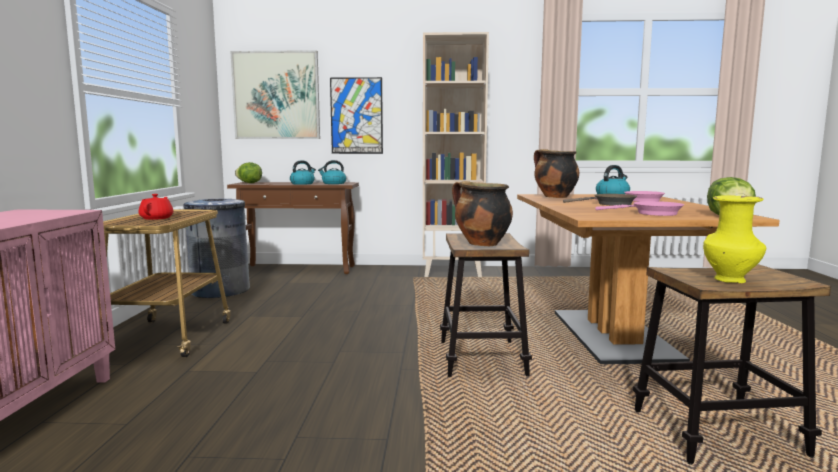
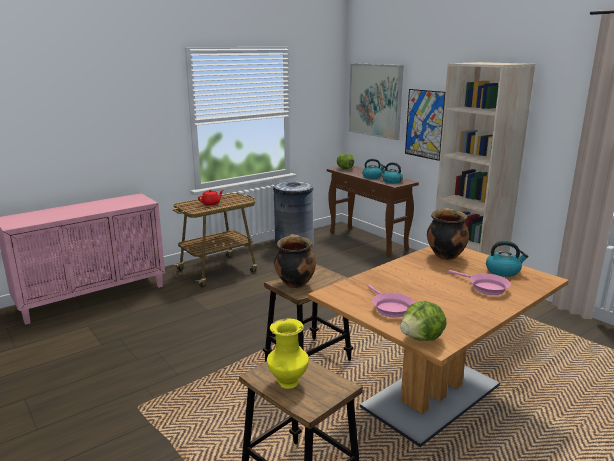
camera: 50 degrees right, 10 degrees up
(610, 204) = (431, 283): brown frying pan -> none

